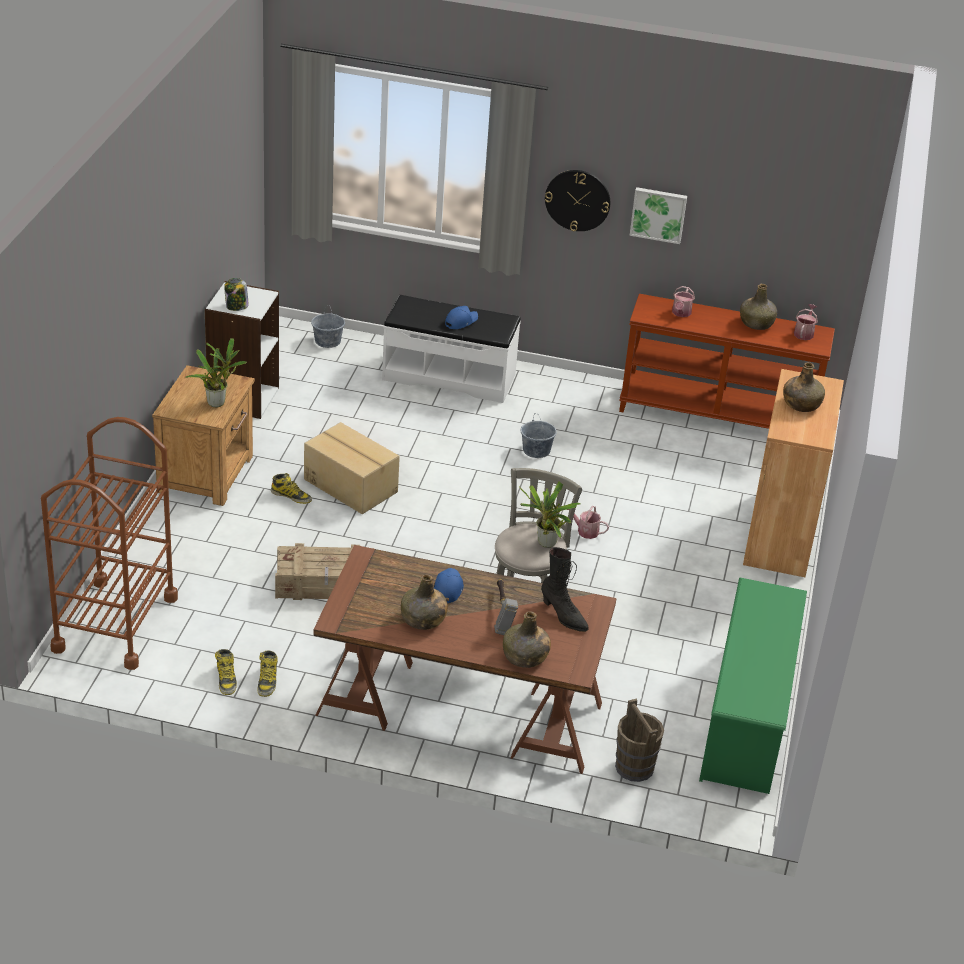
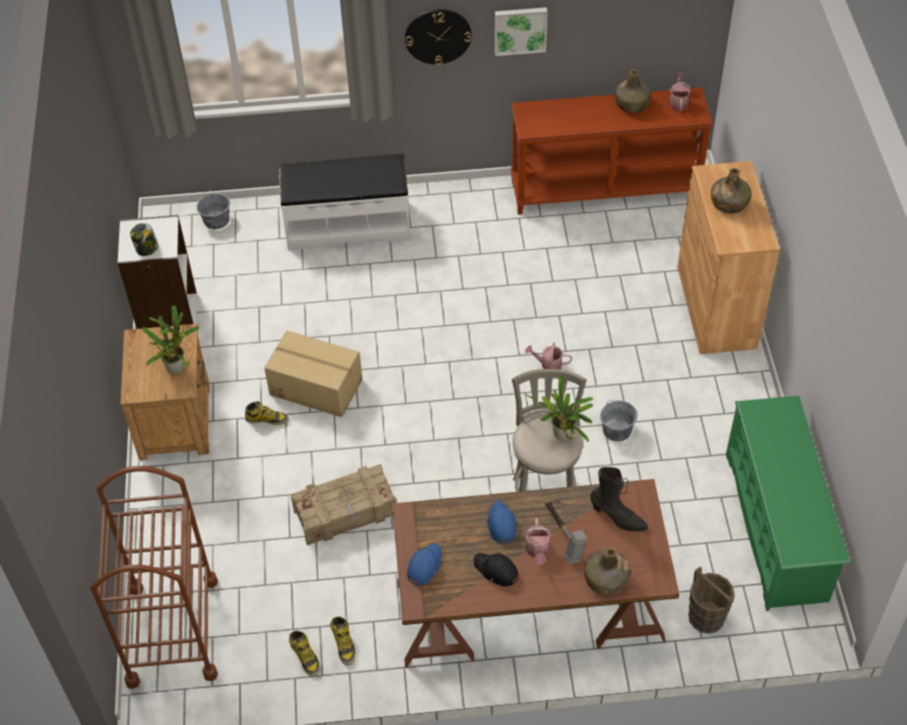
camera: 15 degrees left, 15 degrees up
(423, 619) = (496, 571): green bottle -> black cap
(460, 321) = (352, 179): blue cap -> blue cap (424, 566)
(536, 450) = (465, 286): grey bucket -> grey bucket (617, 430)
(681, 313) = (560, 115): watering can -> watering can (537, 551)

